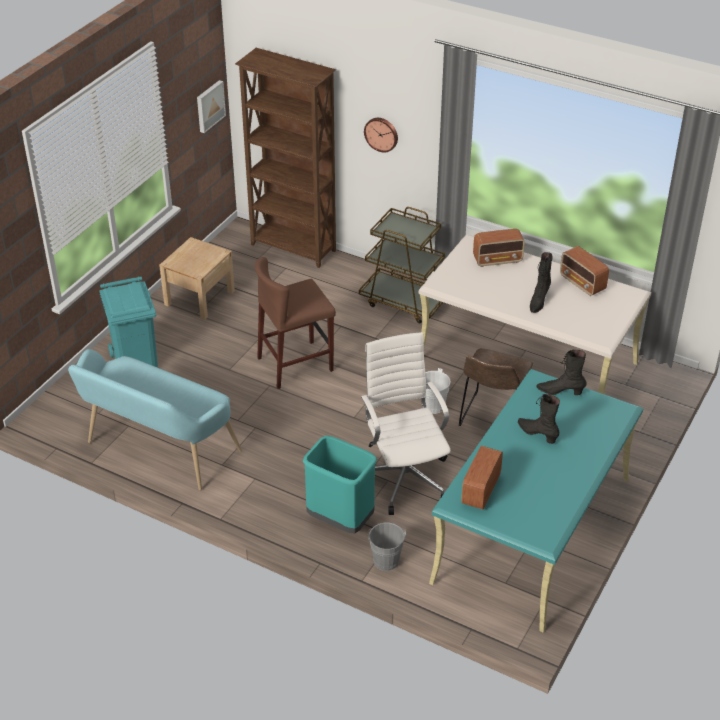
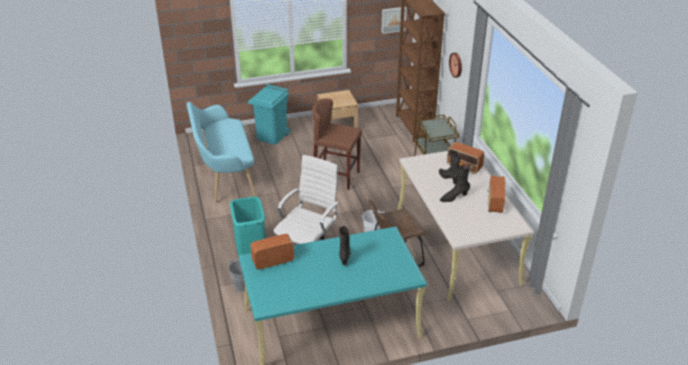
camera: 45 degrees right, 5 degrees down
(560, 391) = (391, 245): black boot -> black boot (449, 178)

